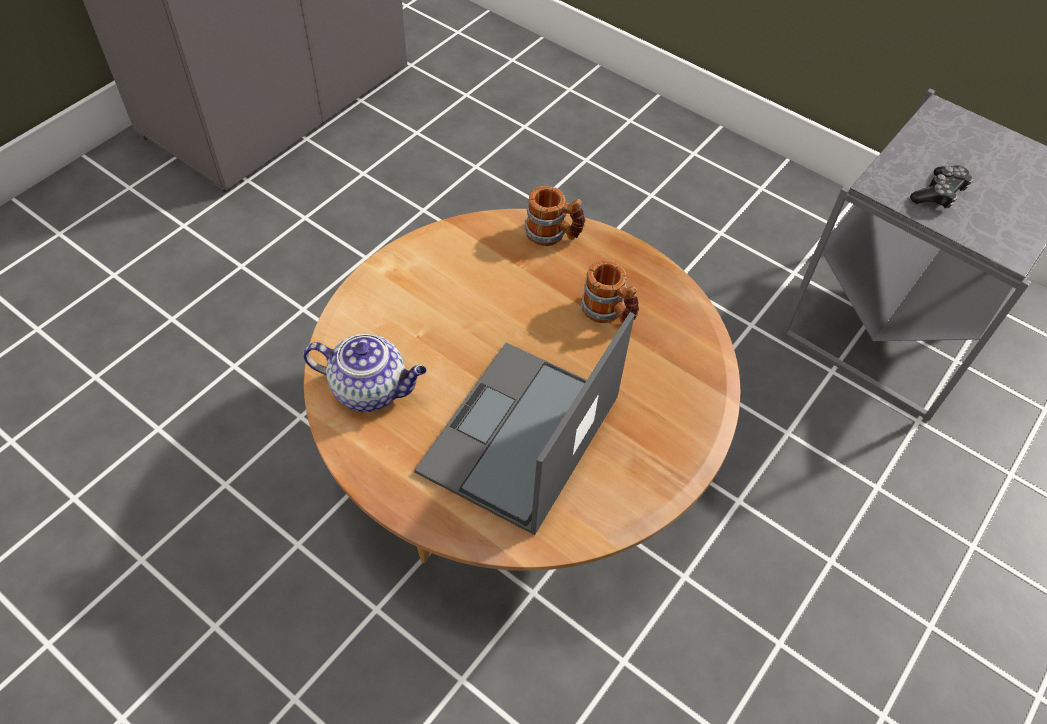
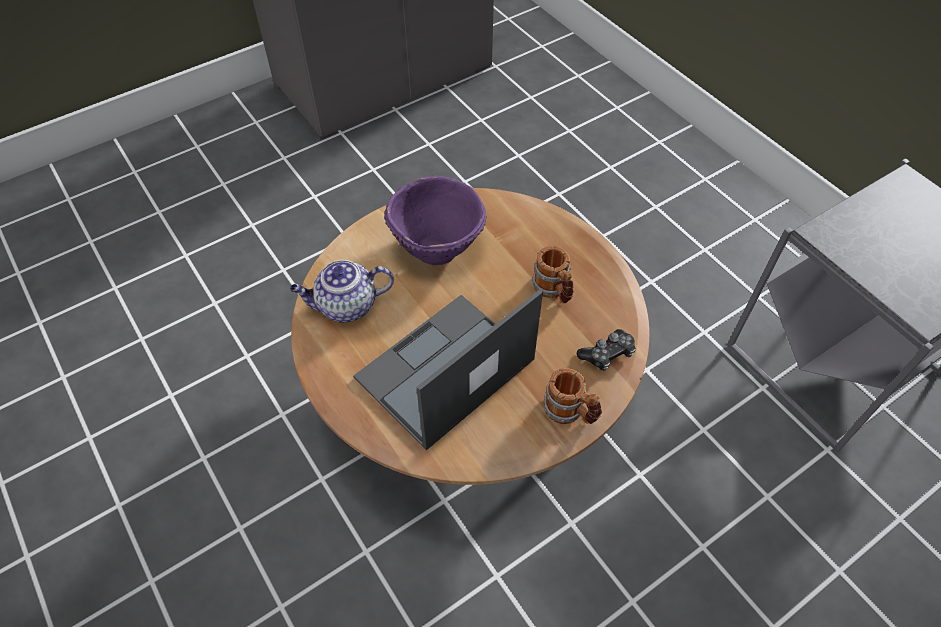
camera: 20 degrees right, 0 degrees up
(371, 389) = (346, 306): teapot -> teapot turned 135 degrees clockwise
(454, 291) = (437, 246): none -> purple bowl
(553, 234) = (532, 218): mug -> mug (570, 412)
(939, 194) = (875, 251): game controller -> game controller (607, 354)

